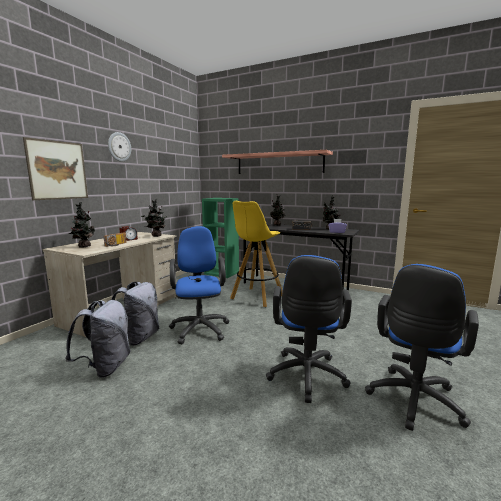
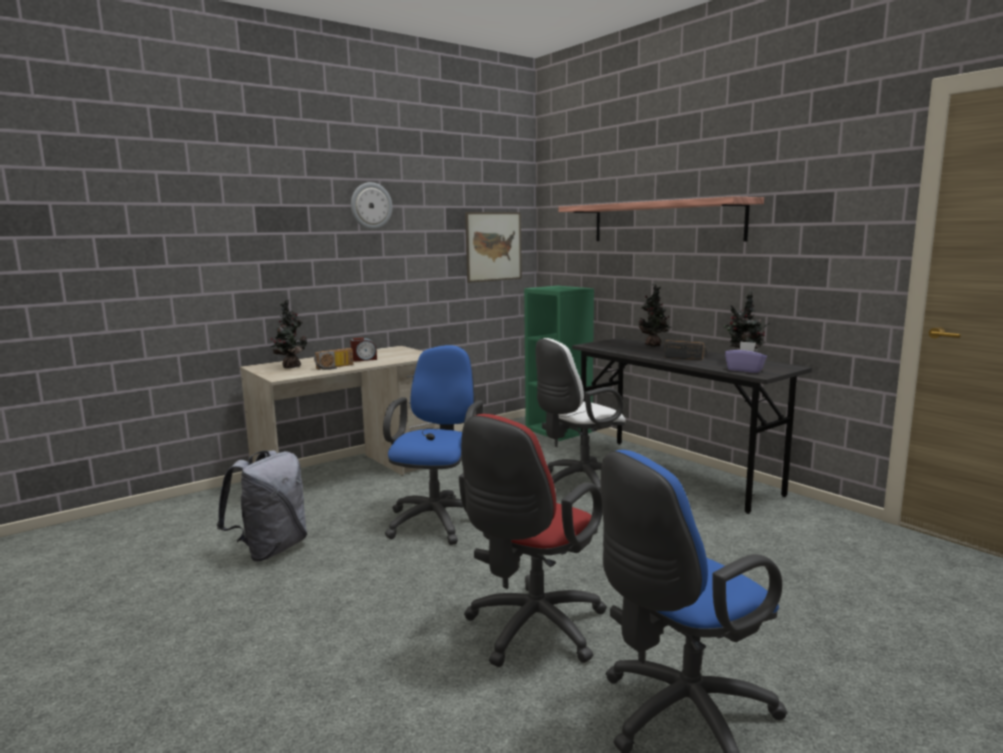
camera: 25 degrees right, 0 degrees up
(58, 170) = (269, 250): picture -> picture (493, 246)
(138, 338) = (340, 518): grey backpack -> none
(155, 236) = (411, 355): potted plant -> none
(256, 297) = (579, 484): yellow stool -> white office chair
(306, 378) = (531, 631): blue office chair -> red office chair

